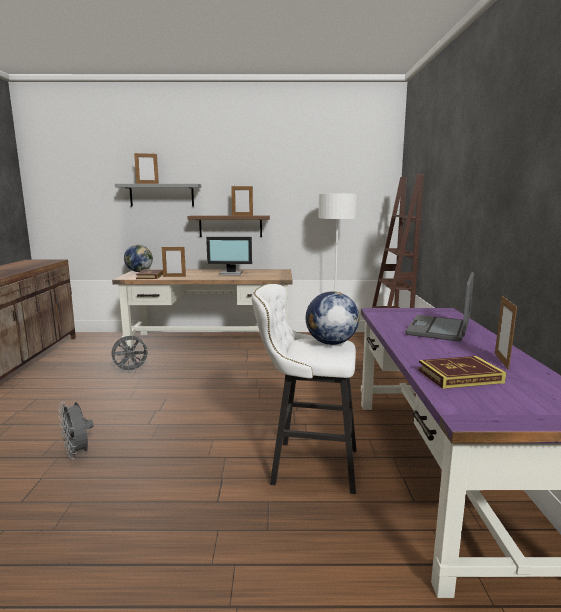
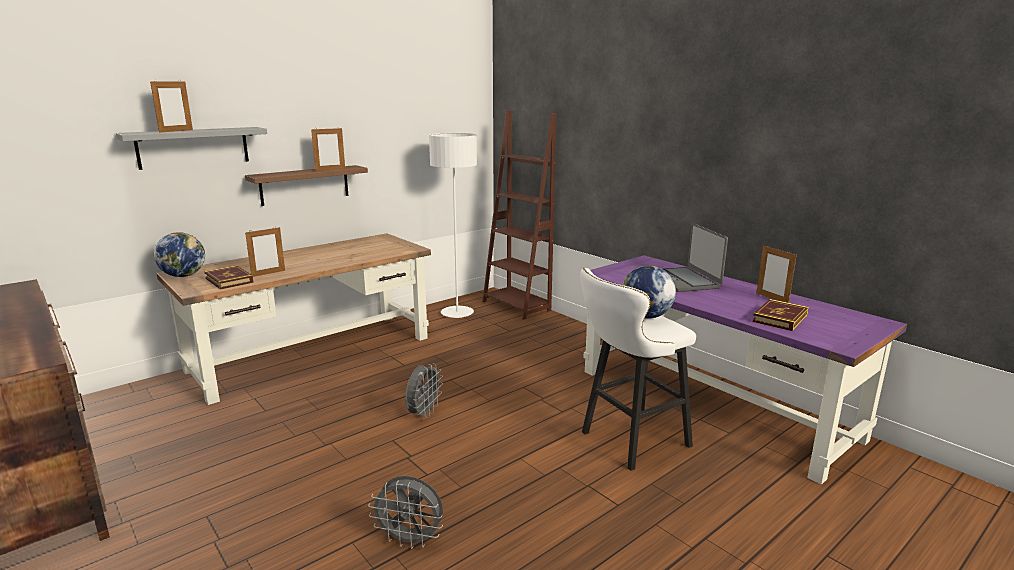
camera: 40 degrees left, 5 degrees up
(131, 370) = (276, 426): grey fan -> grey fan (423, 414)
(231, 273) = (333, 253): monitor -> none

